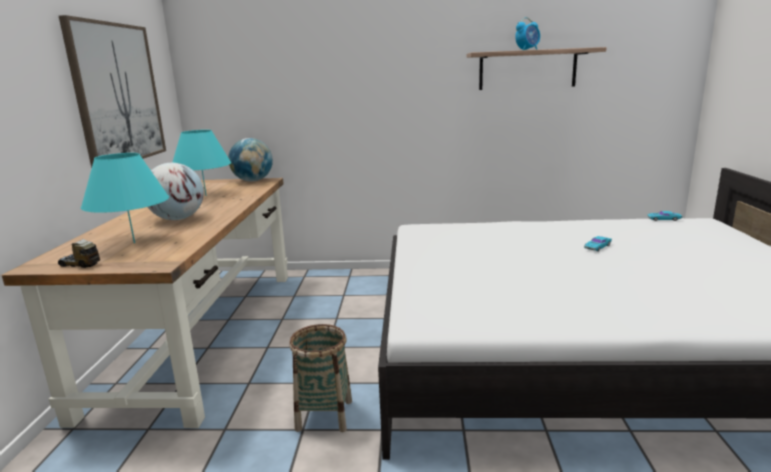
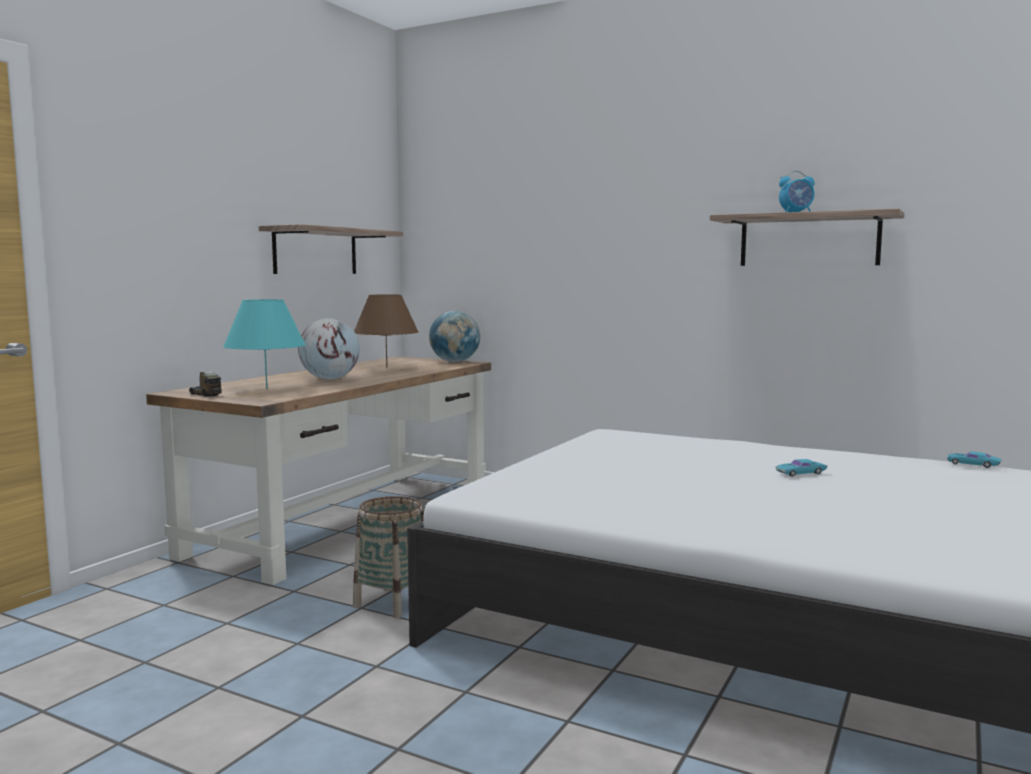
camera: 25 degrees right, 10 degrees down
(118, 94) = (315, 251): picture -> shelf
(206, 195) = (386, 367): turquoise table lamp -> brown table lamp

